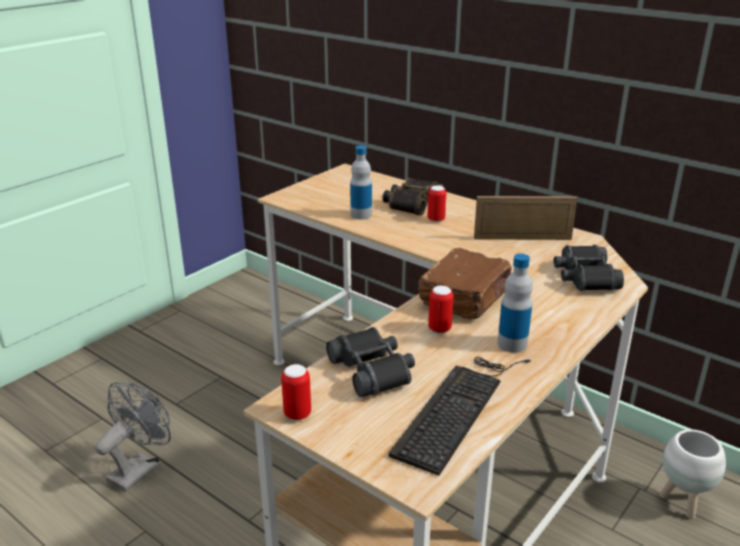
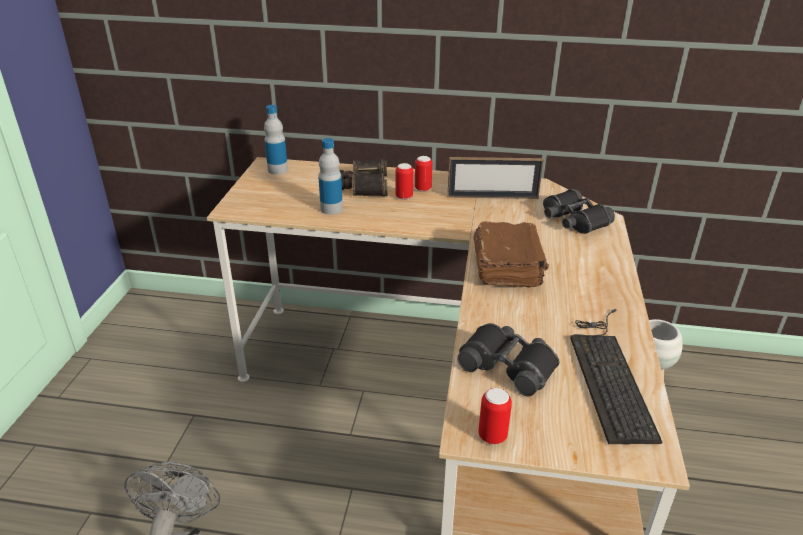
camera: 30 degrees left, 5 degrees up
(439, 329) = (518, 304): can -> can (423, 189)
(512, 344) = (586, 299): bottle -> bottle (277, 170)
(522, 238) = (492, 197): picture frame -> picture frame turned 150 degrees counterclockwise

